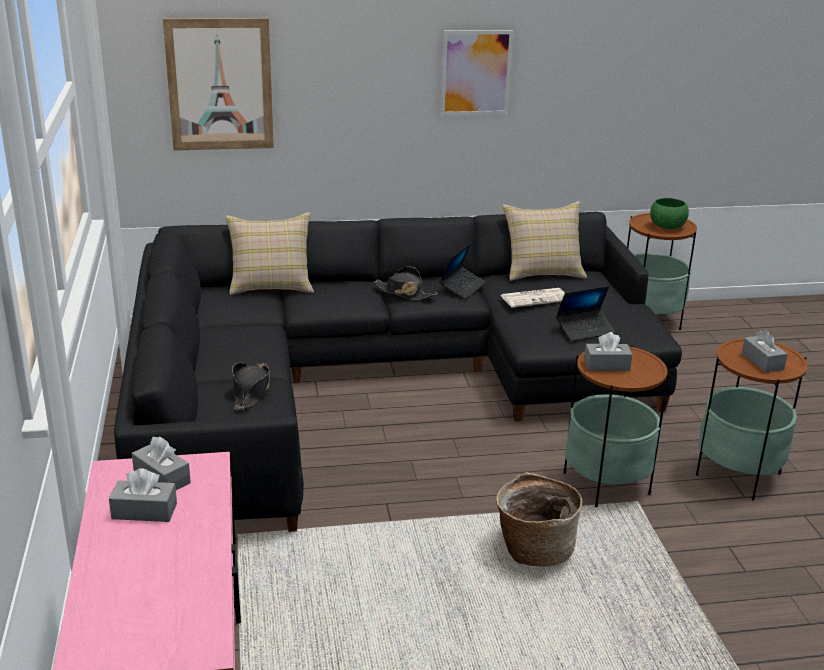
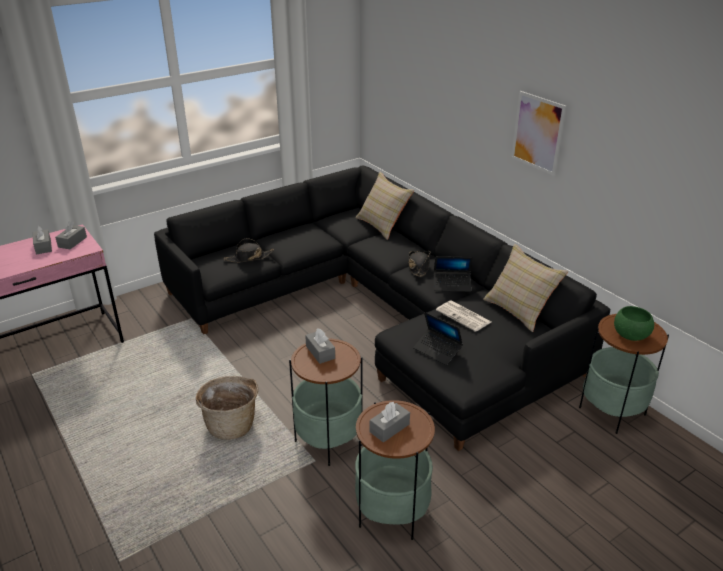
camera: 65 degrees right, 5 degrees up
(220, 85) = (405, 89): picture -> none

